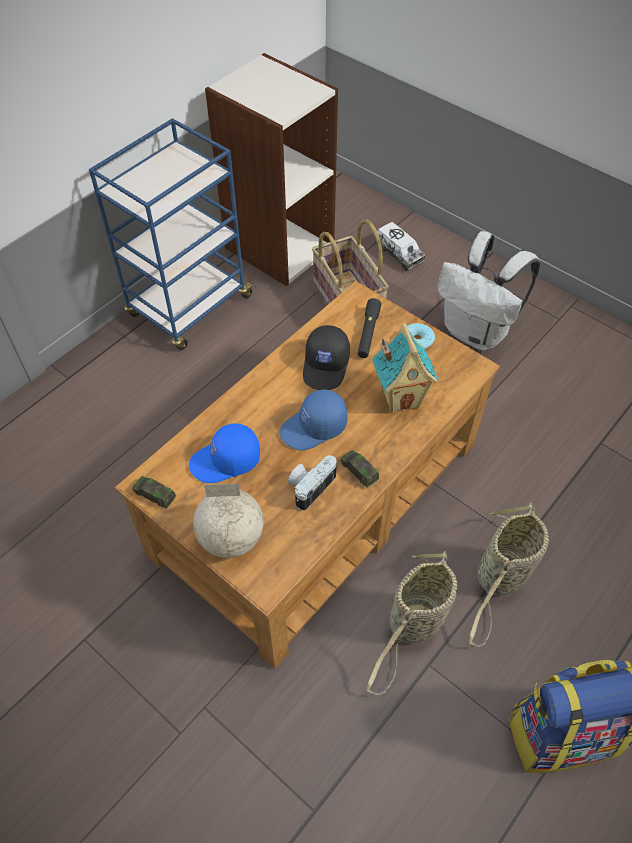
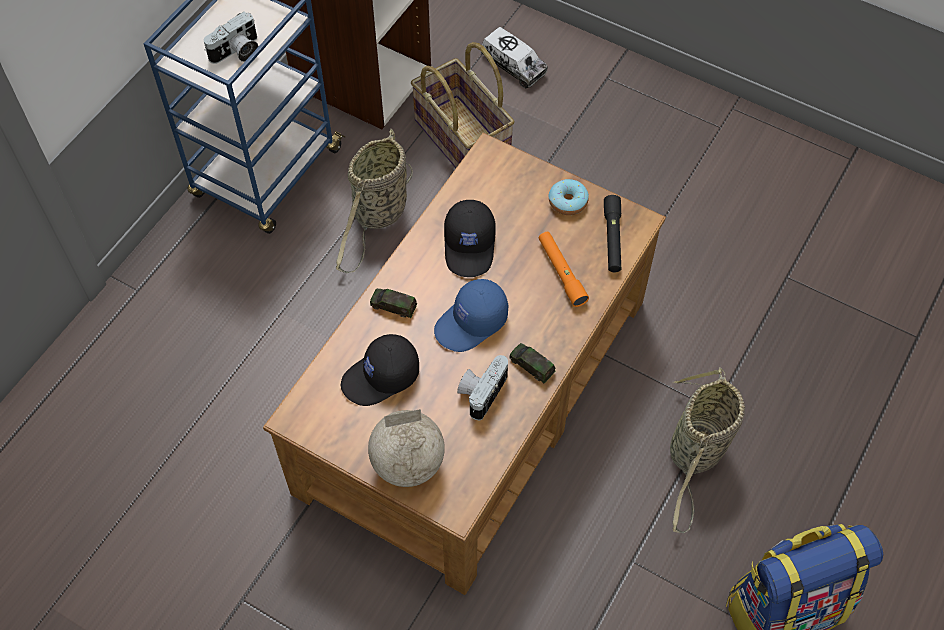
camera: 10 degrees left, 5 degrees up
(155, 495) = (311, 428): toy car -> toy car (393, 306)
(165, 189) = (237, 52): none -> camera
(225, 461) = (381, 377): blue cap -> black cap
(368, 333) = (510, 198): black flashlight -> black flashlight (612, 238)
(400, 397) = (561, 272): toy house -> orange flashlight
(413, 625) = (609, 522): basket -> basket (379, 215)
(476, 332) = (625, 159): white backpack -> none

